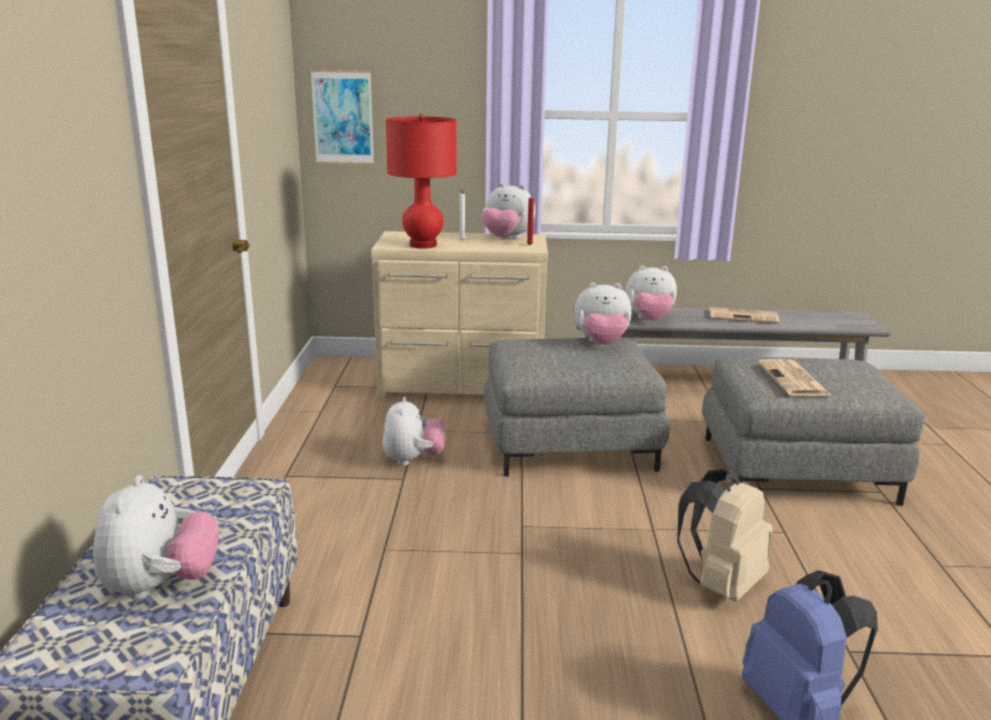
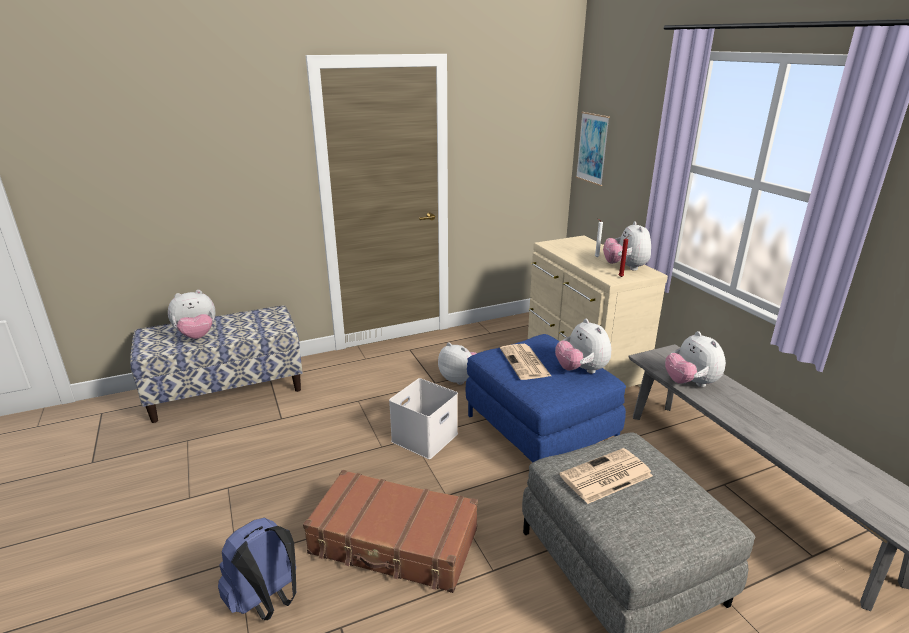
camera: 65 degrees right, 5 degrees up
(413, 460) = (459, 379): plush toy -> plush toy turned 120 degrees counterclockwise
(423, 245) = (563, 251): red table lamp -> none
(529, 516) = (425, 438): none -> white storage box
(570, 443) = (541, 430): grey ottoman -> blue ottoman
(721, 584) = (394, 542): beige backpack -> brown suitcase
(744, 316) = (786, 432): newspaper -> newspaper (525, 362)

